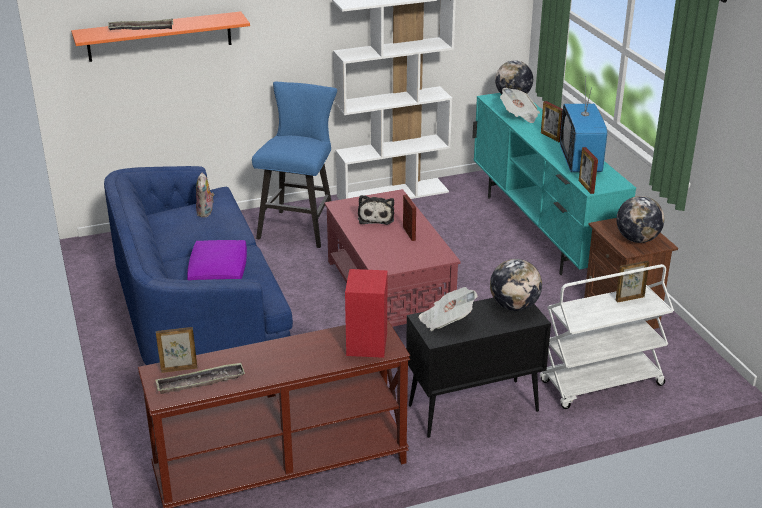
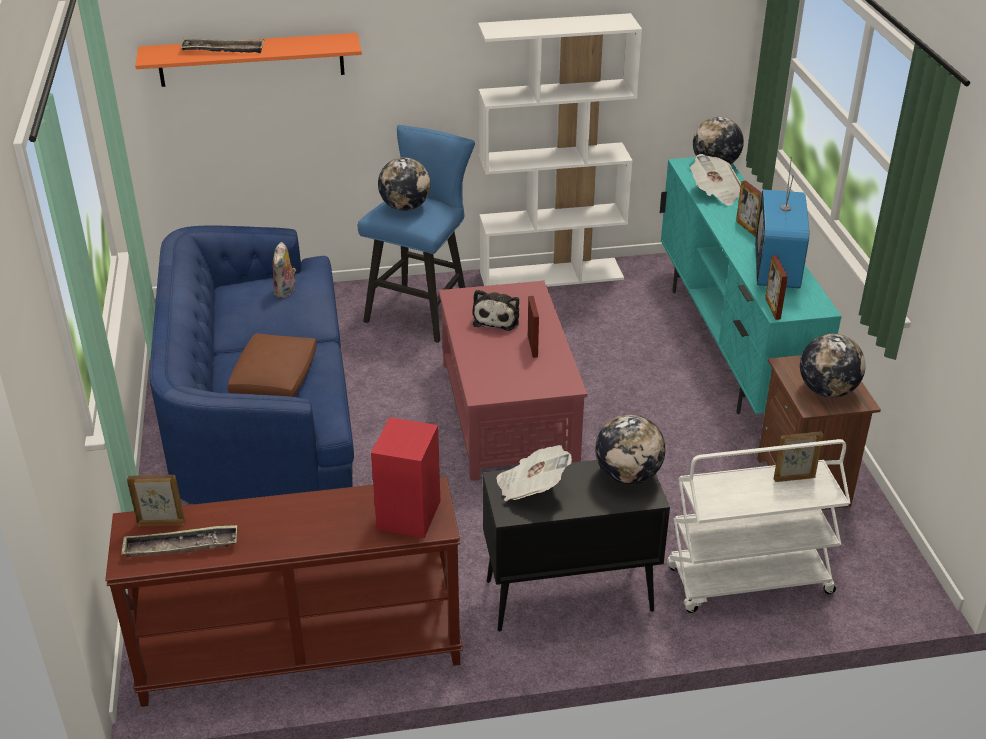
camera: 10 degrees right, 5 degrees up
(218, 271) = (275, 377): purple pillow -> brown pillow
(287, 143) = (405, 207): none -> globe

